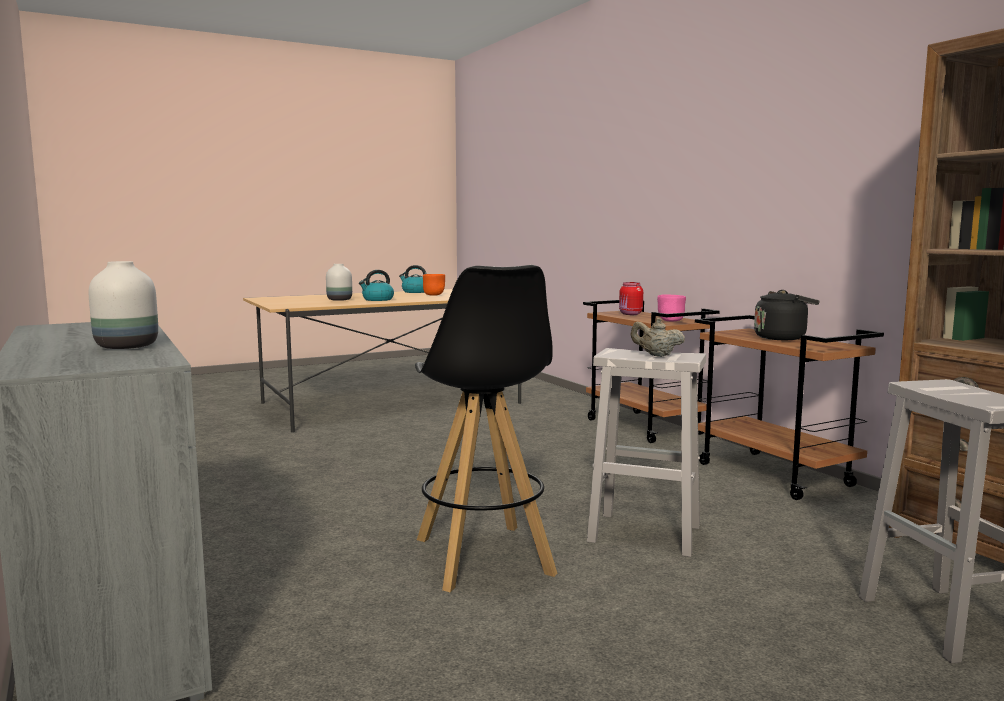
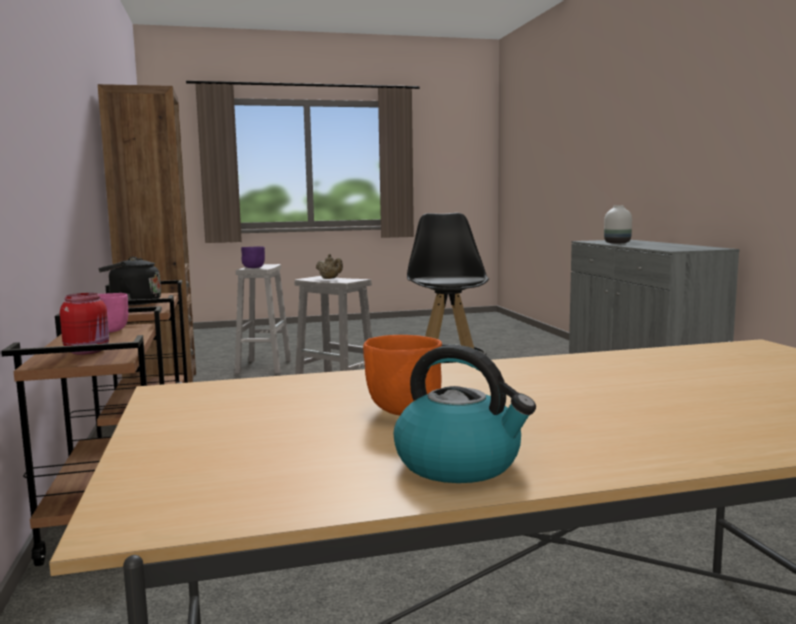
camera: 165 degrees left, 0 degrees up
(339, 300) = (685, 380): white vase -> none
(377, 299) = (575, 376): kettle -> none
(944, 385) = (254, 267): none -> purple bowl

